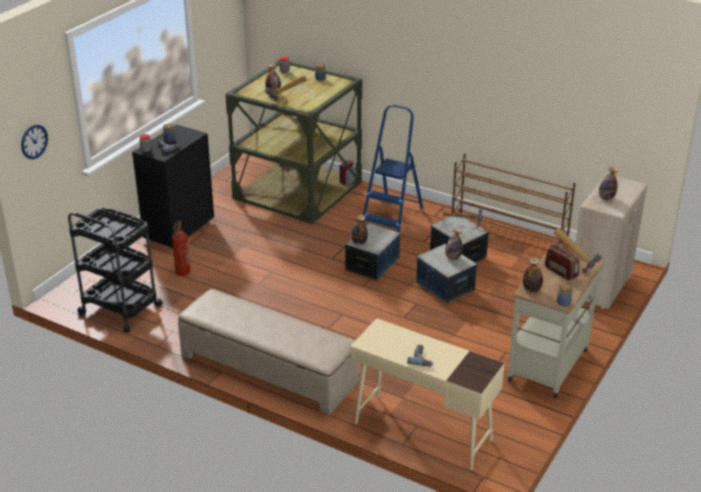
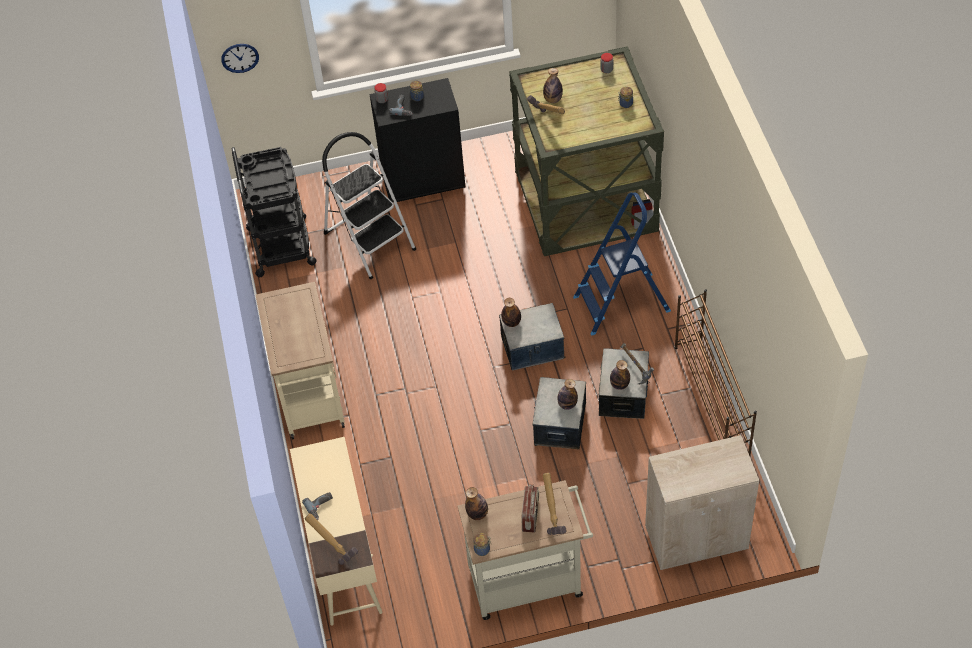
camera: 50 degrees right, 20 degrees up
(182, 274) = (368, 239): fire extinguisher -> step ladder
(267, 369) = (311, 399): beige bench -> beige cart
(467, 371) = (335, 549): none -> hammer
(606, 198) = (688, 466): bottle -> bottle (619, 385)

